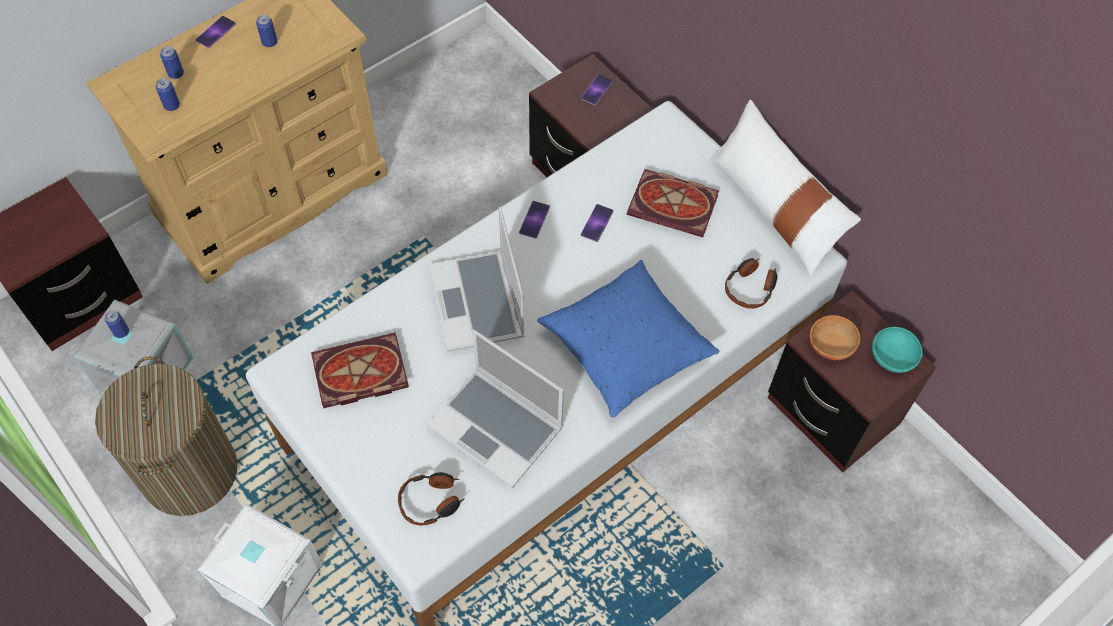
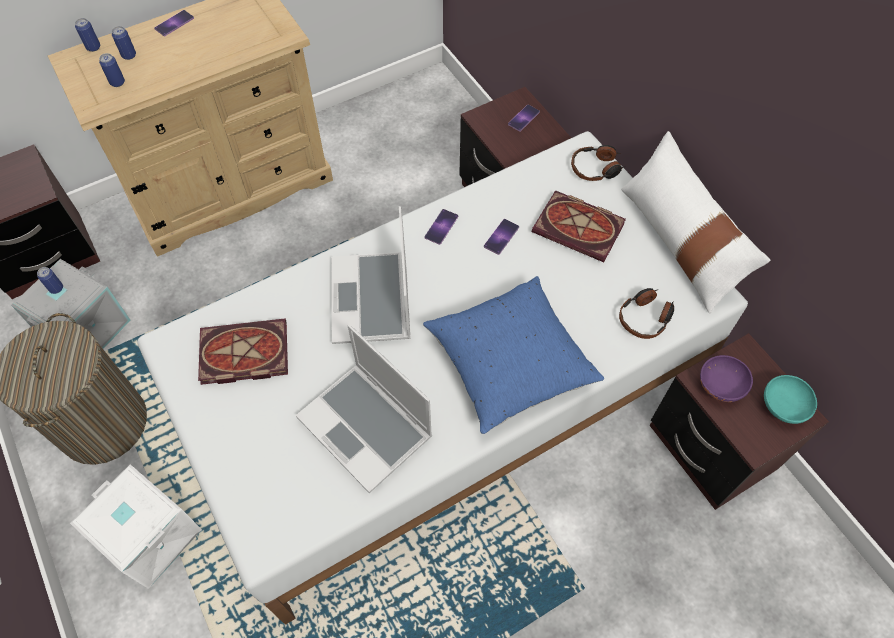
camera: 10 degrees right, 0 degrees up
(269, 42) = (220, 36): can -> can (93, 47)
(431, 501) = (285, 495): headphones -> headphones (596, 168)
(829, 345) = (719, 385): brown bowl -> purple bowl

